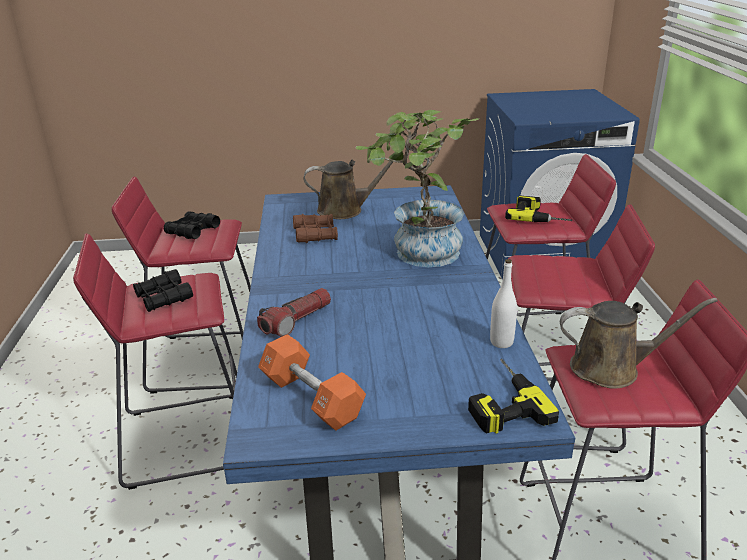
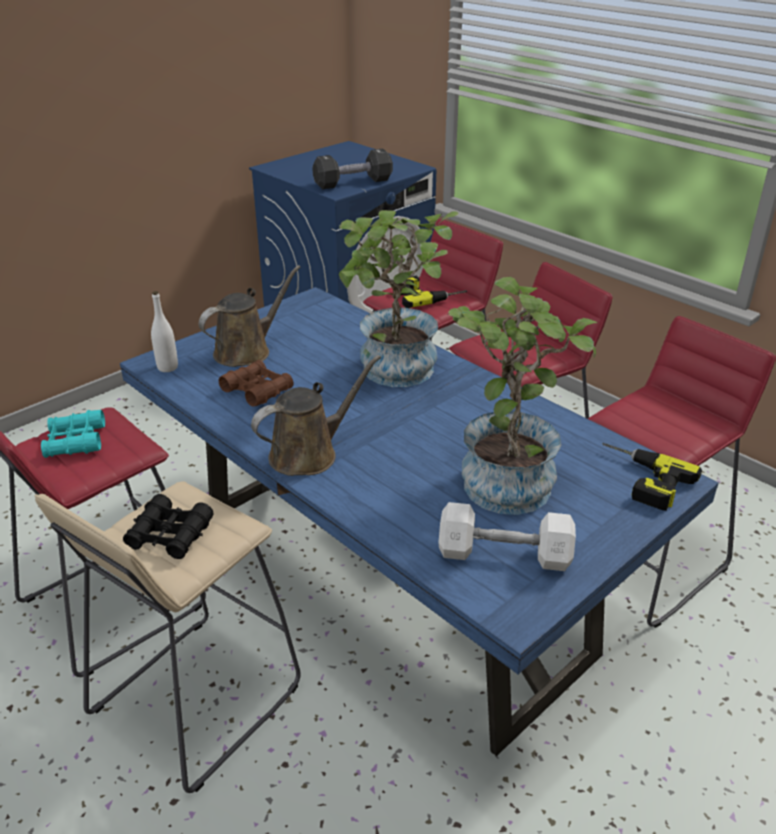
camera: 40 degrees left, 5 degrees up
(185, 437) = (194, 700): red stool -> beige stool
(192, 231) = (75, 442): black binoculars -> turquoise binoculars
(296, 321) = (380, 490): flashlight -> none
(311, 398) = (504, 554): orange dumbbell -> white dumbbell
(394, 351) = (507, 477): none -> potted plant
(501, 342) = (574, 429): white bottle -> white bottle (167, 367)
(548, 116) = (353, 183): none -> black dumbbell
(611, 368) = (654, 417): brown watering can -> brown watering can (309, 454)

